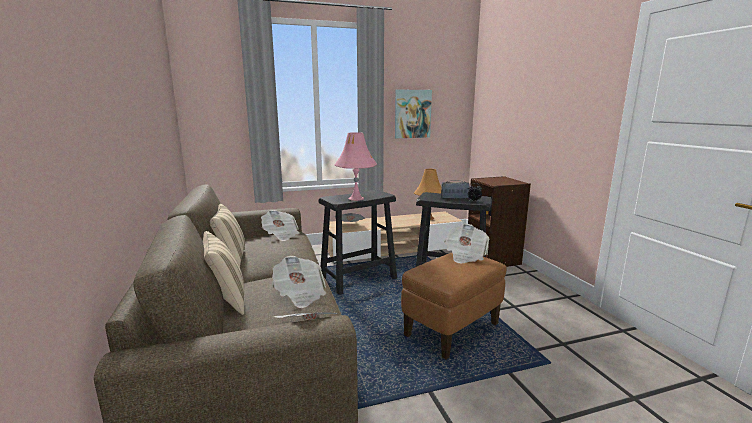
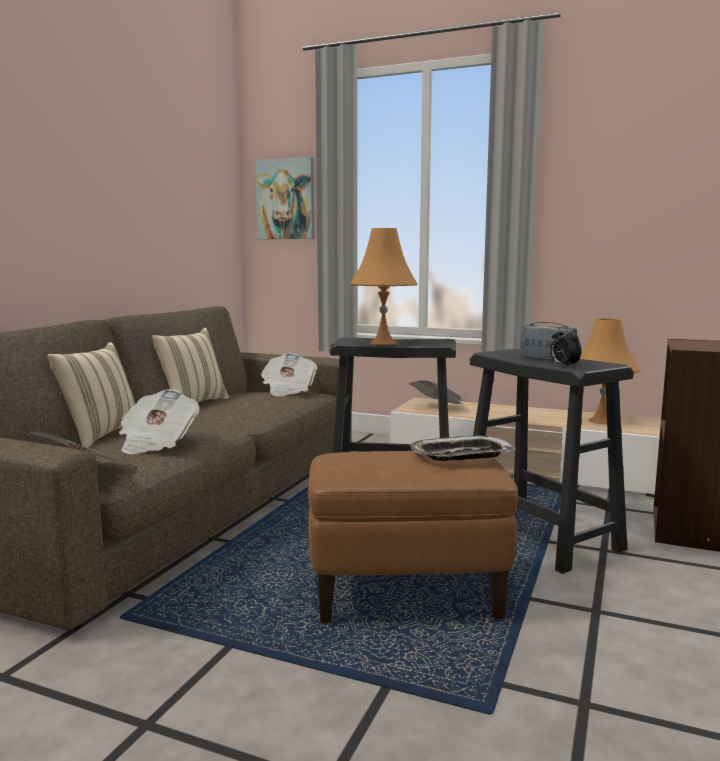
camera: 40 degrees right, 5 degrees down
(356, 198) = (383, 343): pink table lamp -> orange table lamp
(412, 114) = (608, 212): picture -> picture (285, 199)
(465, 255) = (461, 456): newspaper -> tray

